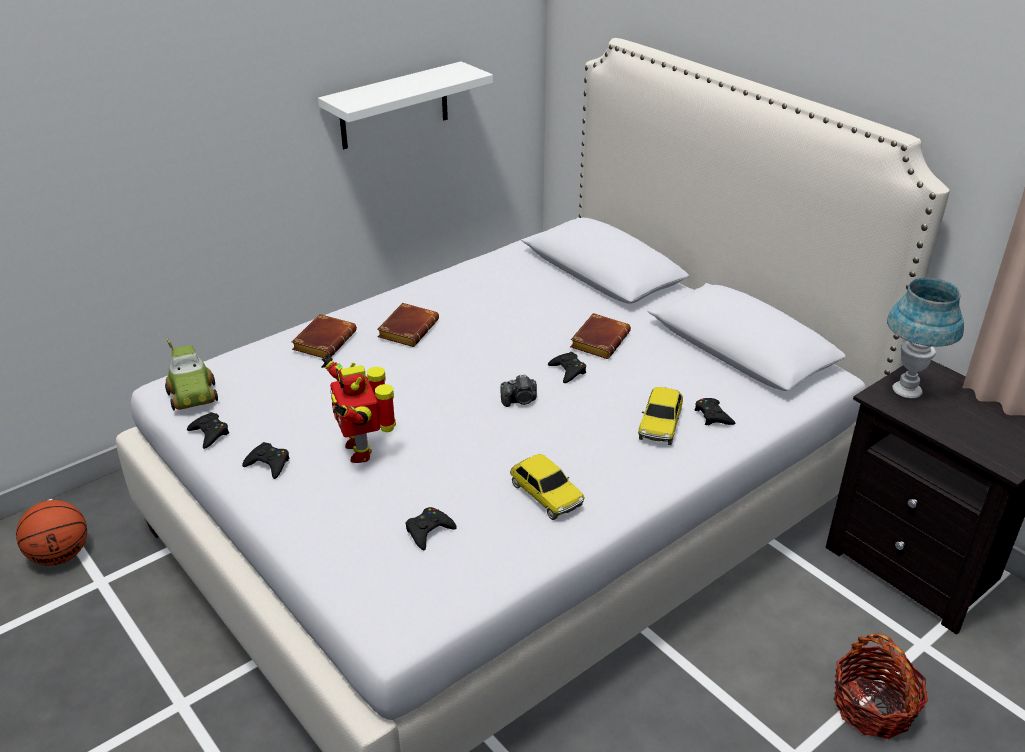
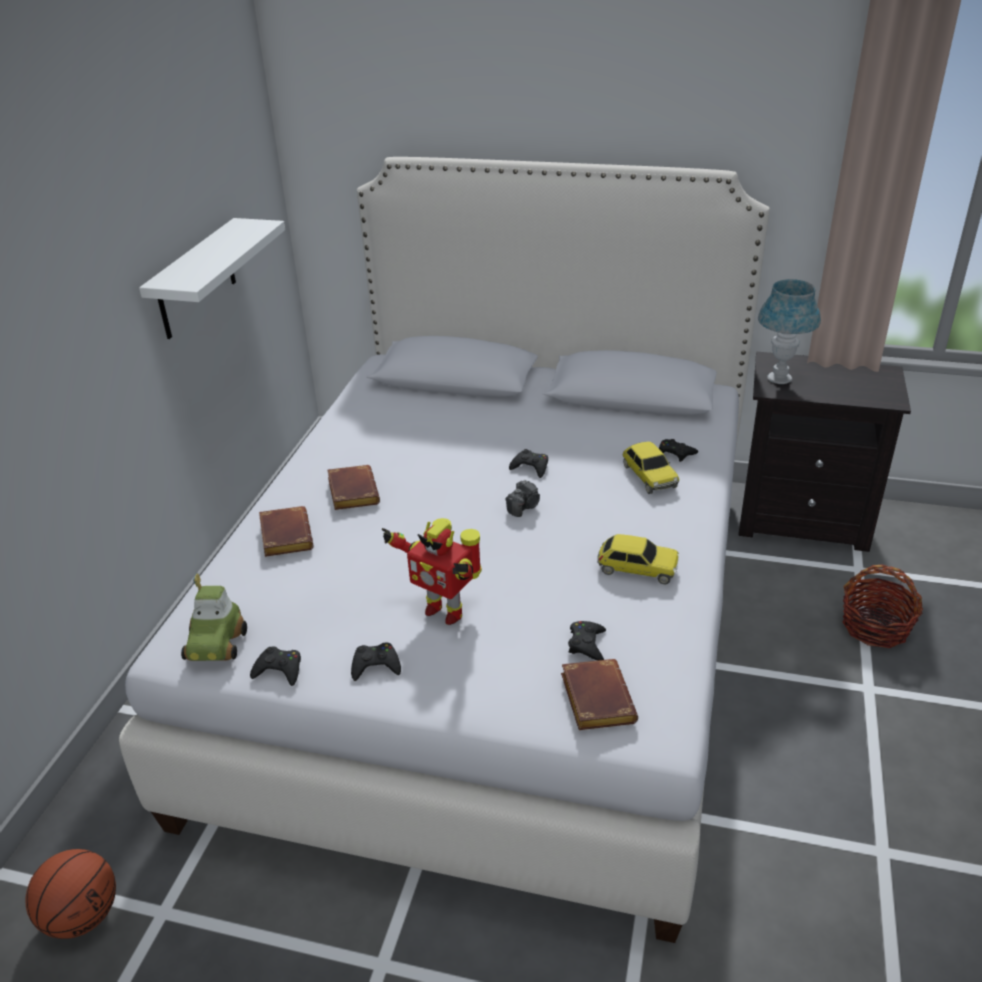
camera: 35 degrees left, 0 degrees up
(194, 396) = (217, 644): toy car -> toy car turned 60 degrees clockwise
(599, 340) = (523, 433): brown book -> brown book (594, 698)

